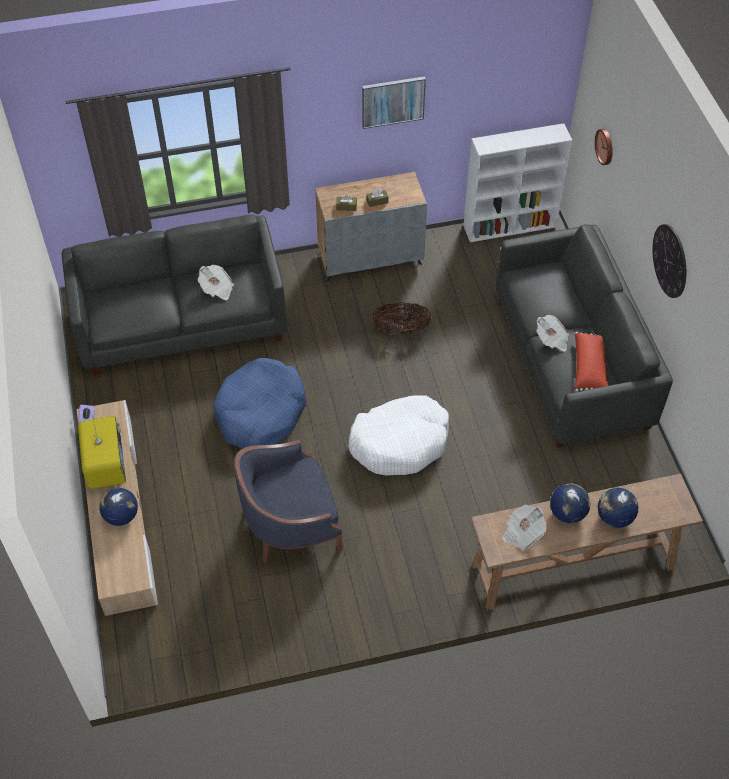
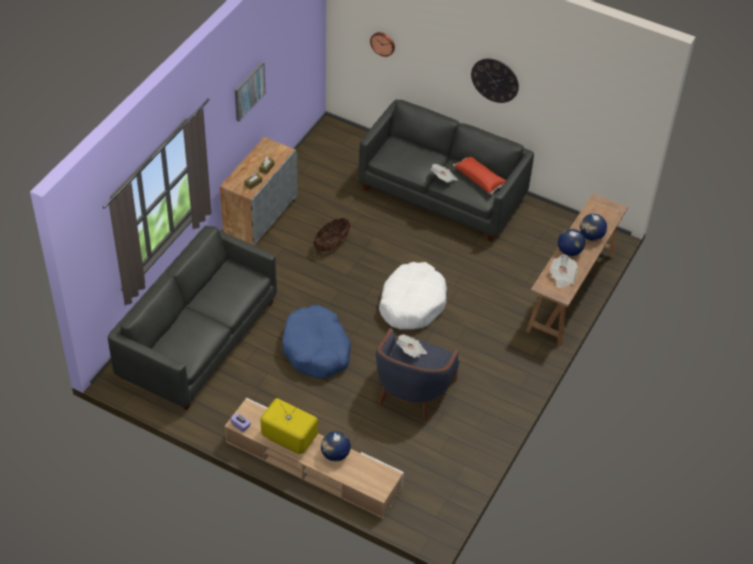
camera: 50 degrees left, 5 degrees down
(217, 289) = (226, 290): newspaper -> newspaper (411, 351)
(510, 226) = (315, 143): white bookcase -> none

